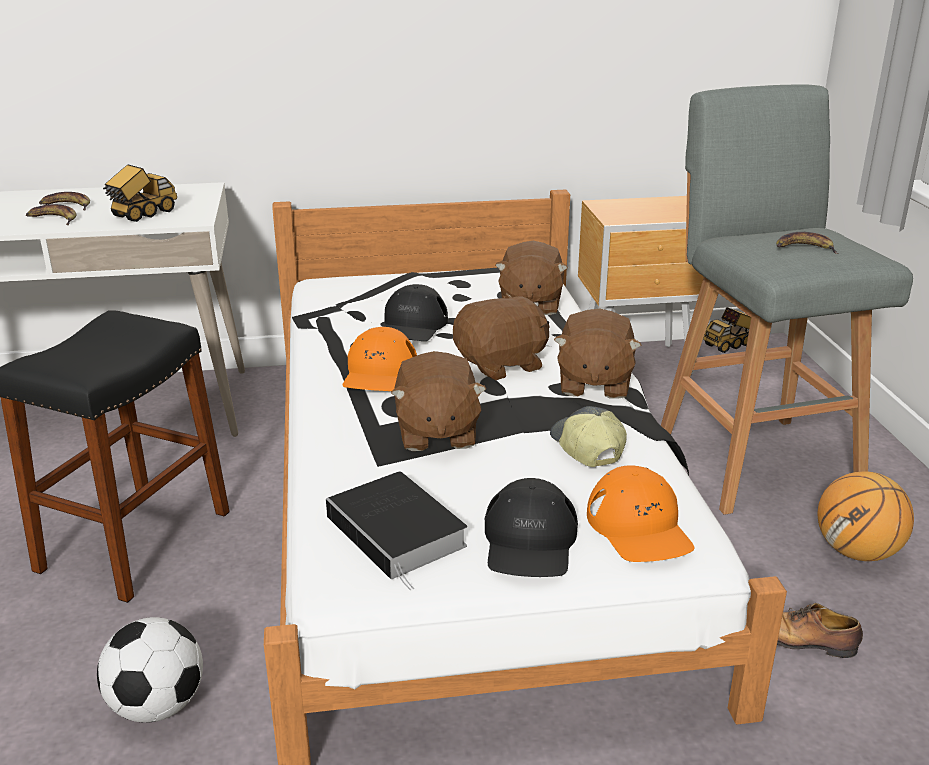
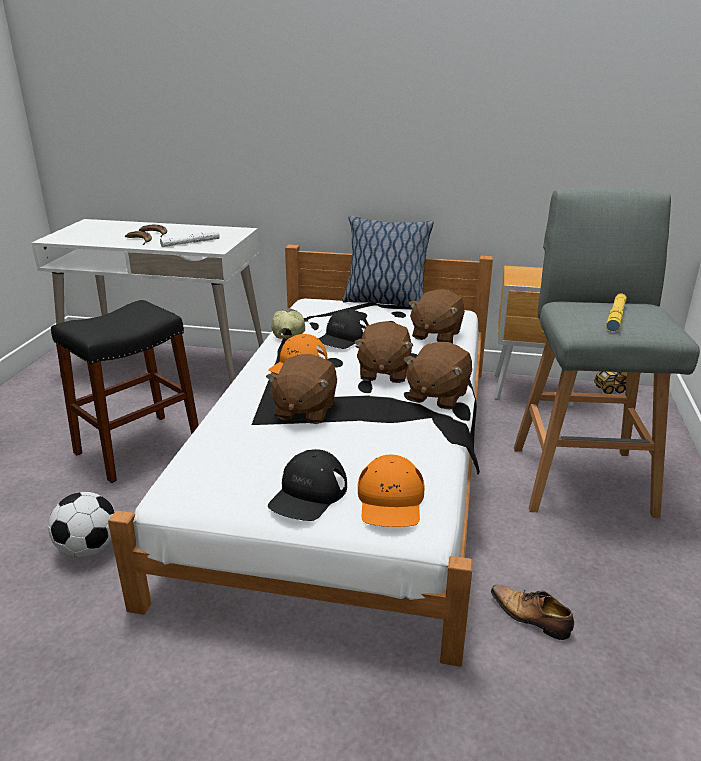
camera: 20 degrees right, 0 degrees up
(143, 214) = (190, 243): toy truck -> white flashlight
(399, 533) = (231, 470): book -> none
(428, 270) = (384, 302): none -> pillow
(502, 365) = (383, 372): brown plush toy -> brown plush toy turned 105 degrees clockwise
(585, 448) = (395, 439): cap -> cap (288, 332)
(804, 248) = (616, 317): banana -> yellow flashlight
(857, 552) = (620, 563): basketball -> none

